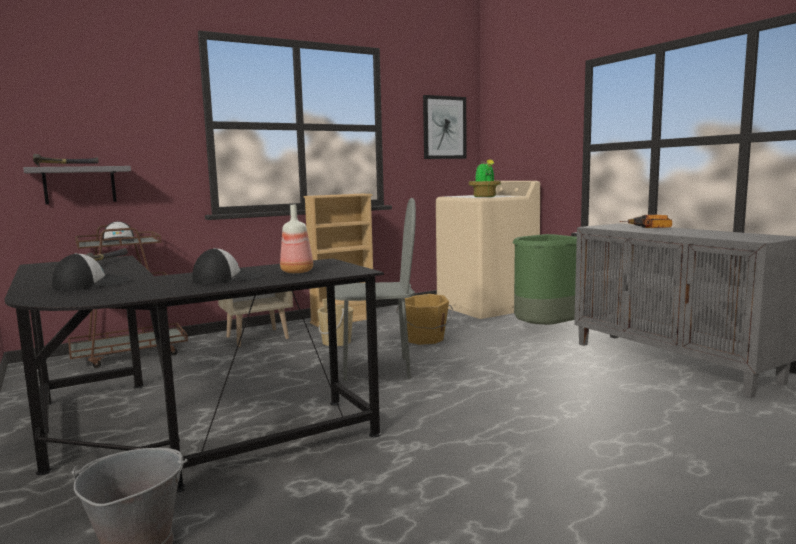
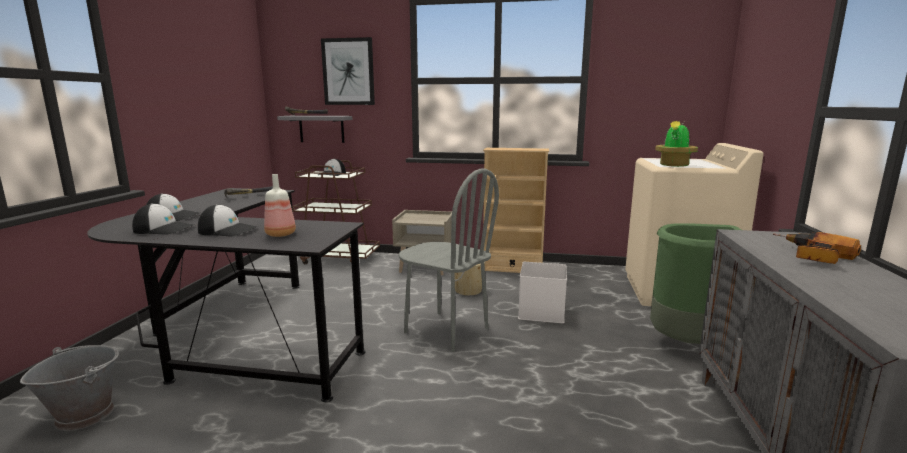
camera: 40 degrees right, 5 degrees up
(141, 289) = (164, 229): none -> cap
(424, 339) = (542, 312): orange bucket -> white storage box
(444, 127) = (674, 76): picture -> picture (348, 72)

